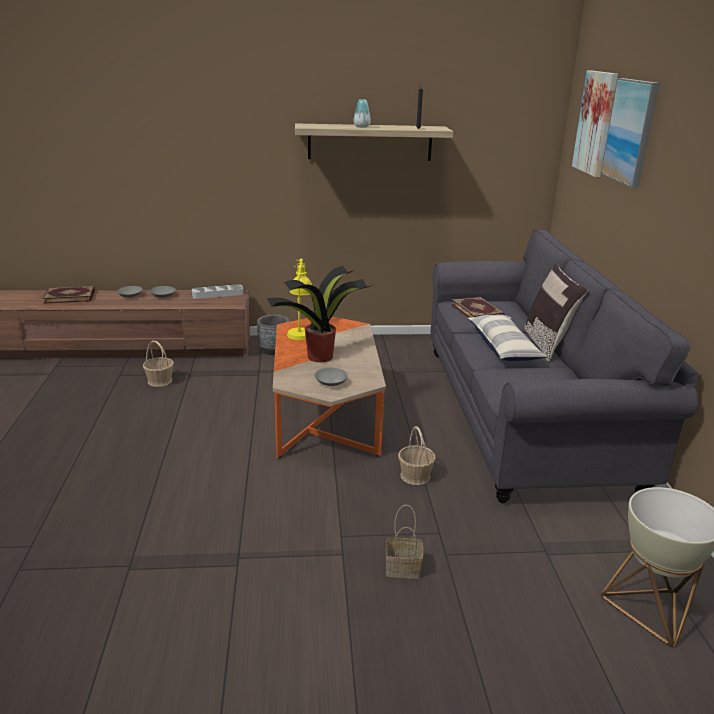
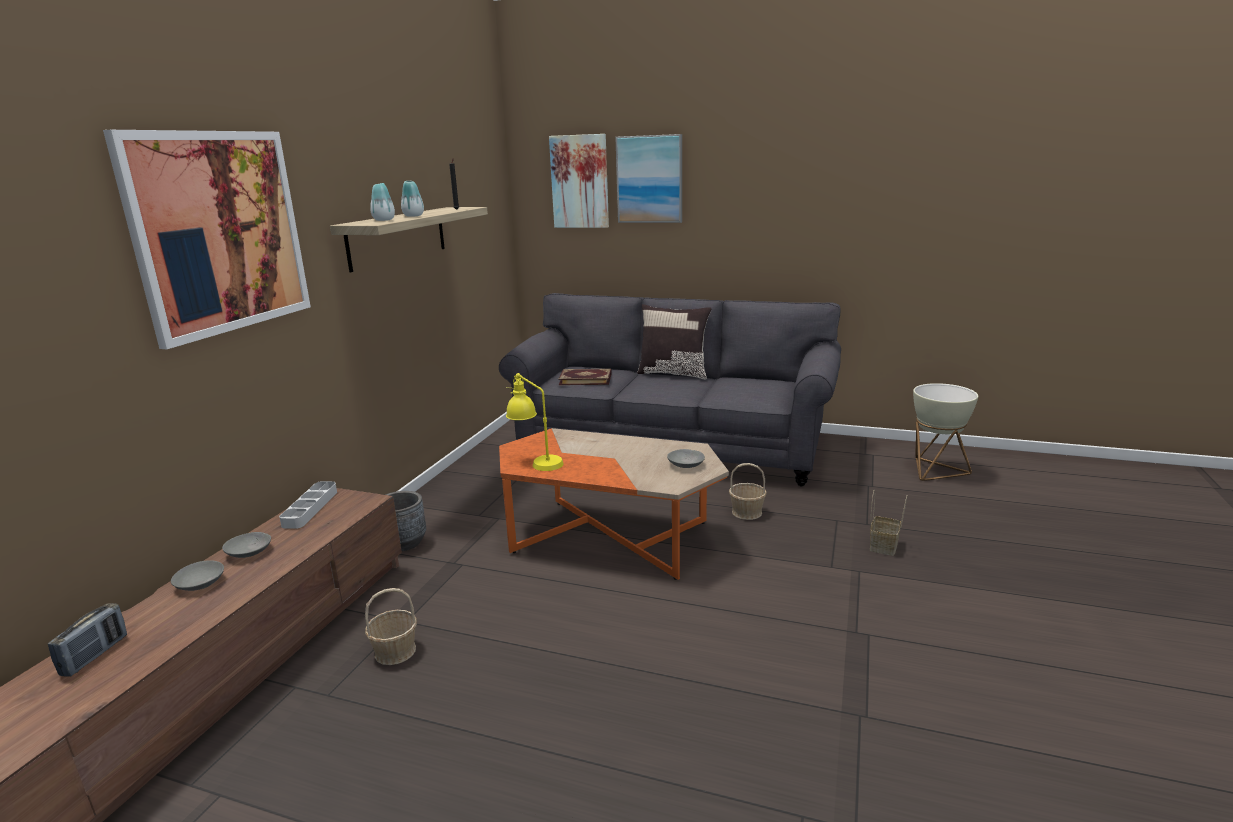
camera: 65 degrees left, 5 degrees down
(70, 296) = (95, 655): book -> radio
(201, 115) = (219, 232): none -> picture
(321, 356) = (617, 461): potted plant -> none
(329, 126) = (384, 220): none -> vase
(504, 347) = (668, 387): pillow -> none

